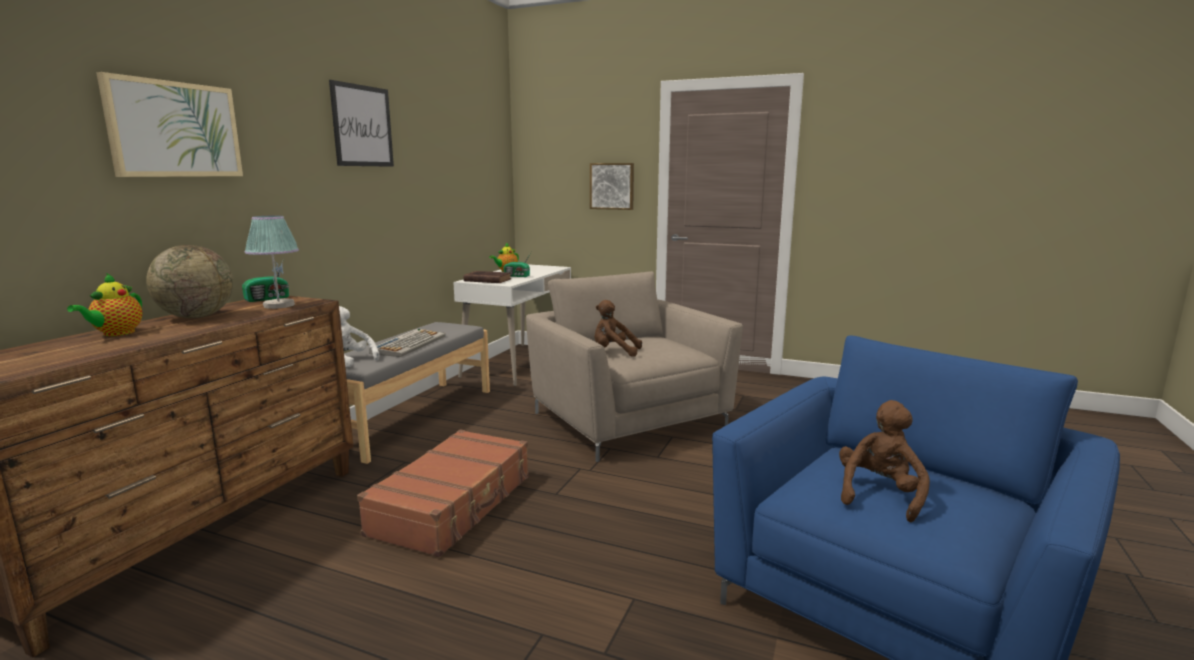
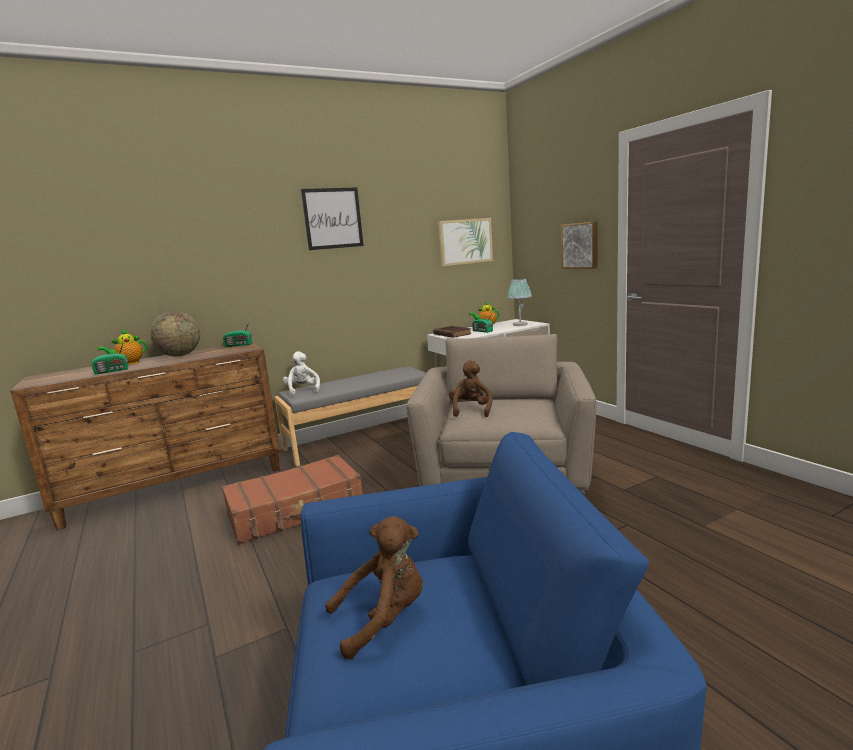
camera: 40 degrees right, 0 degrees up
(127, 344) = (113, 371): none -> radio
(175, 129) = (179, 240): picture -> picture (465, 241)
(278, 305) = (229, 350): table lamp -> table lamp (520, 324)
(409, 344) = (356, 383): keyboard -> none
(614, 352) = (471, 410): brown plush toy -> brown plush toy turned 45 degrees clockwise

